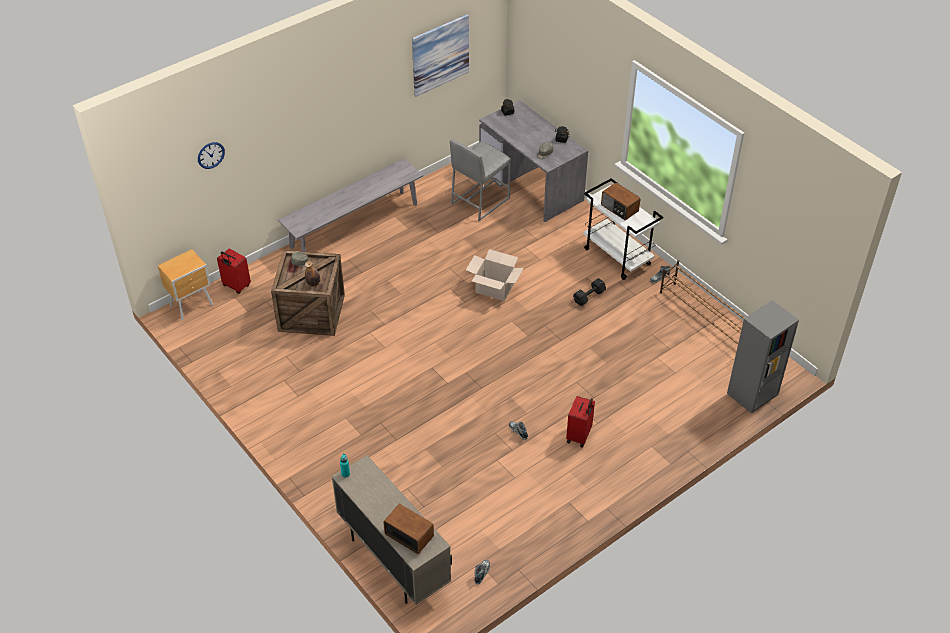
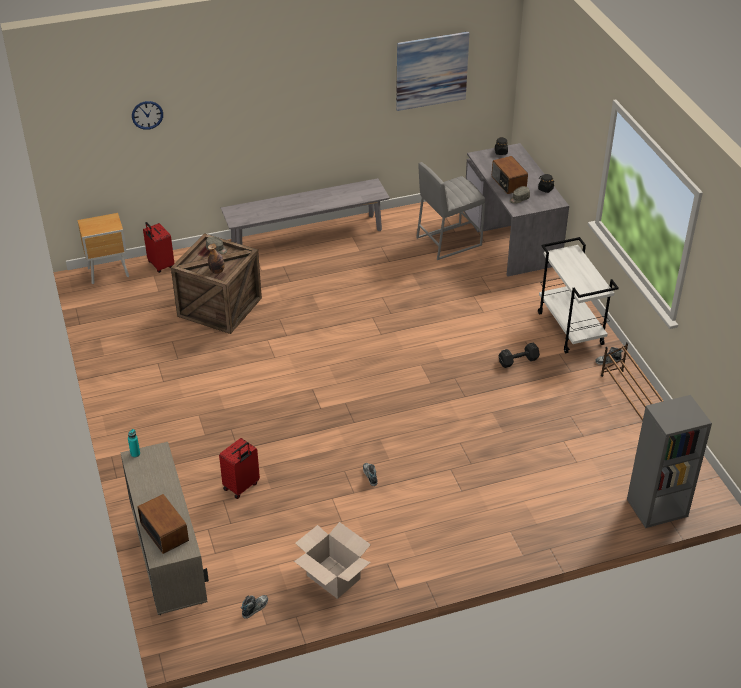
camera: 20 degrees right, 5 degrees down
(494, 288) = (419, 329): cardboard box -> cardboard box (334, 577)
(579, 436) = (434, 498): red suitcase -> red suitcase (241, 486)
(619, 208) = (575, 270): radio -> radio (508, 183)

